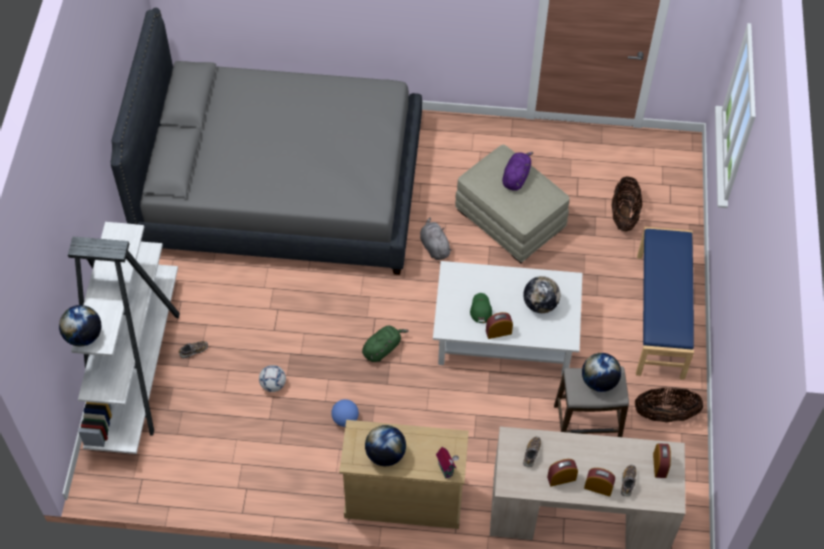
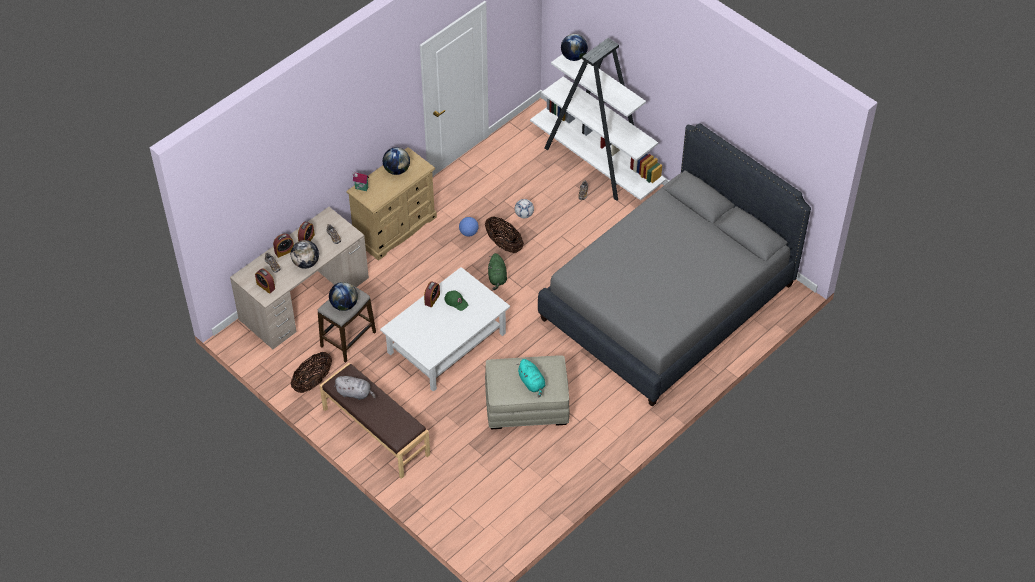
camera: 130 degrees right, 5 degrees down
(434, 246) = (545, 351): grey plush toy -> grey plush toy (355, 393)
(516, 177) = (532, 383): purple plush toy -> turquoise plush toy
(540, 304) = (429, 332): globe -> globe (306, 263)
(624, 215) = (467, 472): basket -> basket (504, 244)
(661, 316) = (375, 432): blue bench -> brown bench

